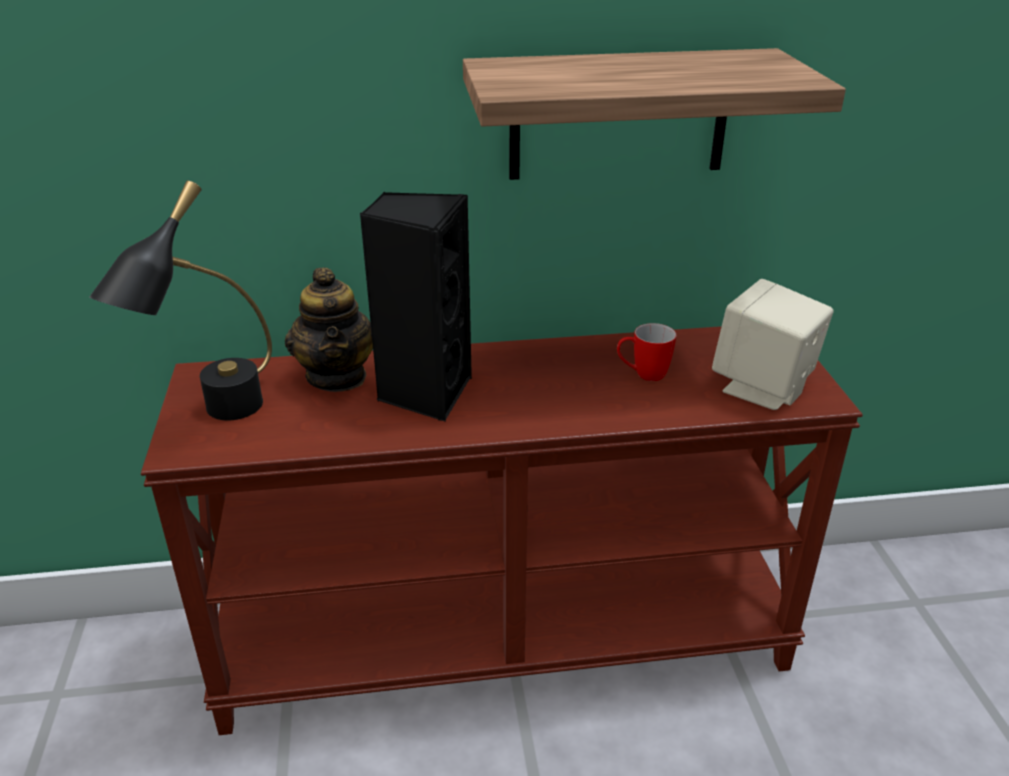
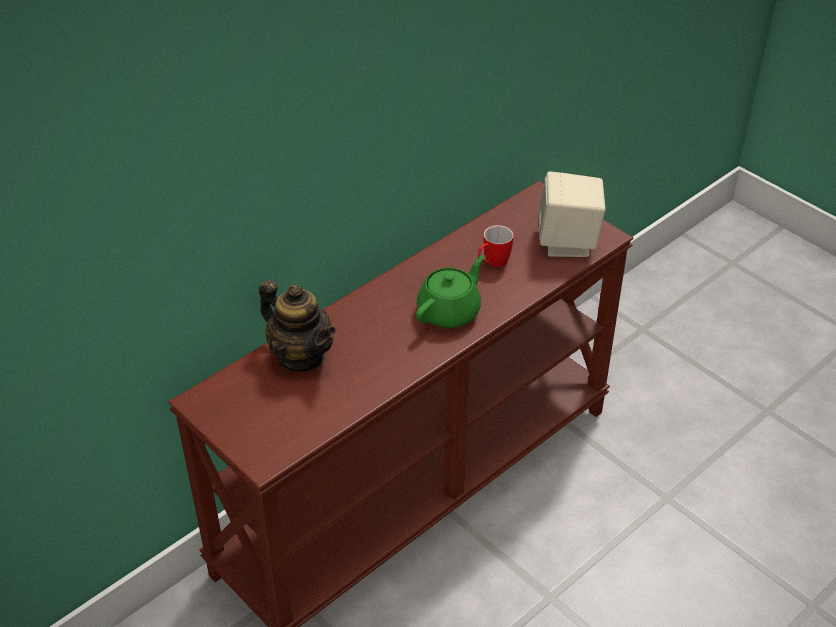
camera: 35 degrees left, 10 degrees up
(214, 418) = (257, 427): black table lamp -> none
(424, 393) = (373, 341): black speaker -> none
(540, 399) = (449, 311): none -> green teapot
(619, 115) = (433, 93): shelf -> none

